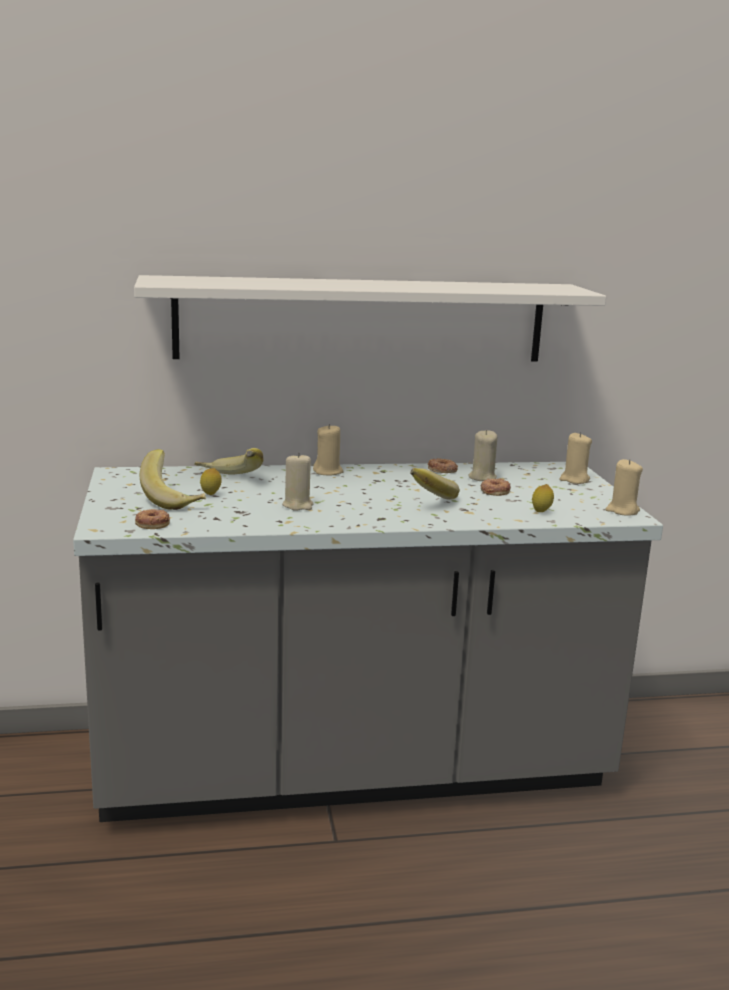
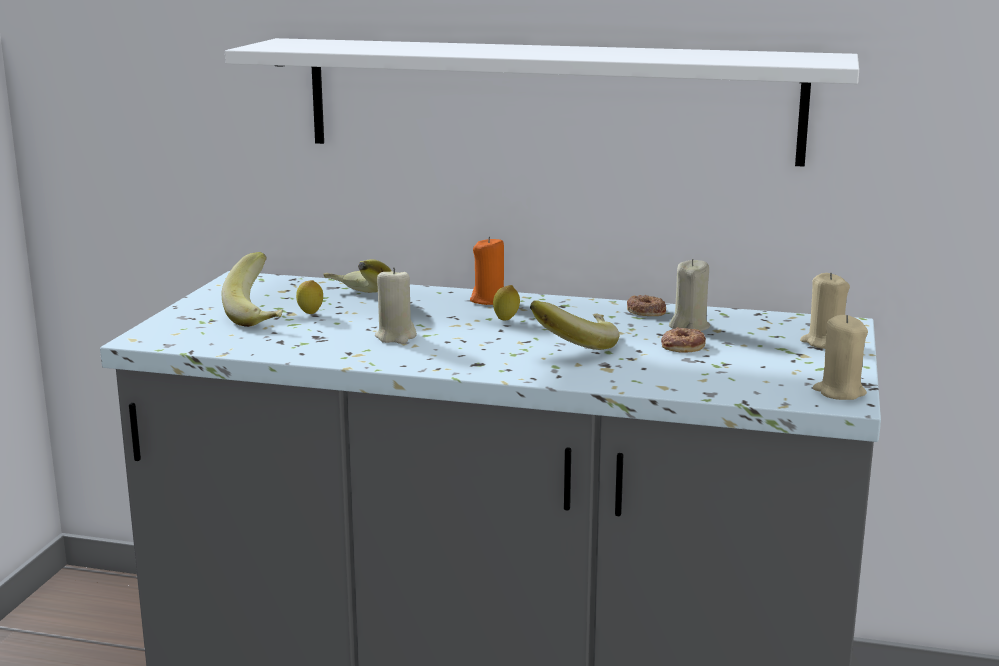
camera: 25 degrees right, 0 degrees up
(152, 523) = (203, 339): donut -> none
(328, 472) = (490, 300): beige candle -> orange candle
(541, 512) = (710, 380): lemon -> lemon (506, 320)

